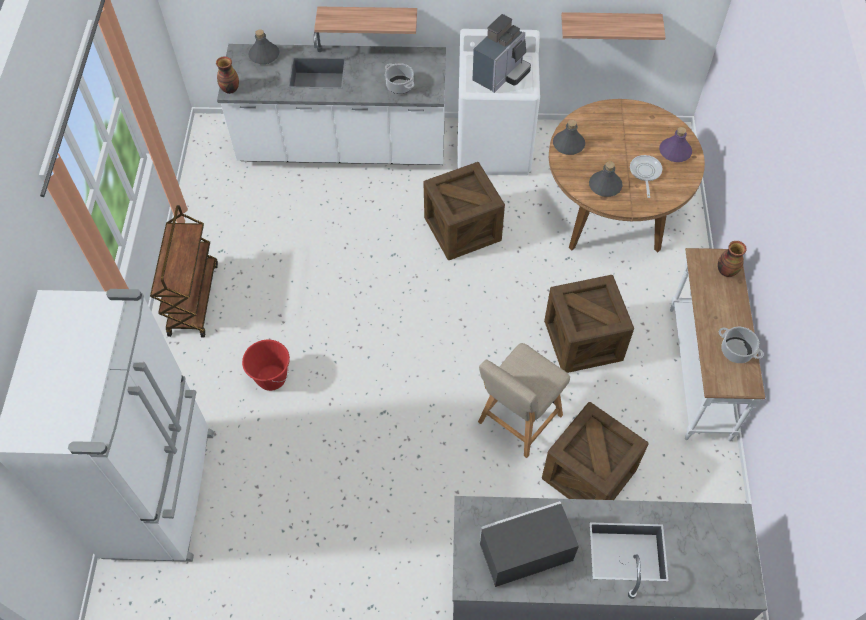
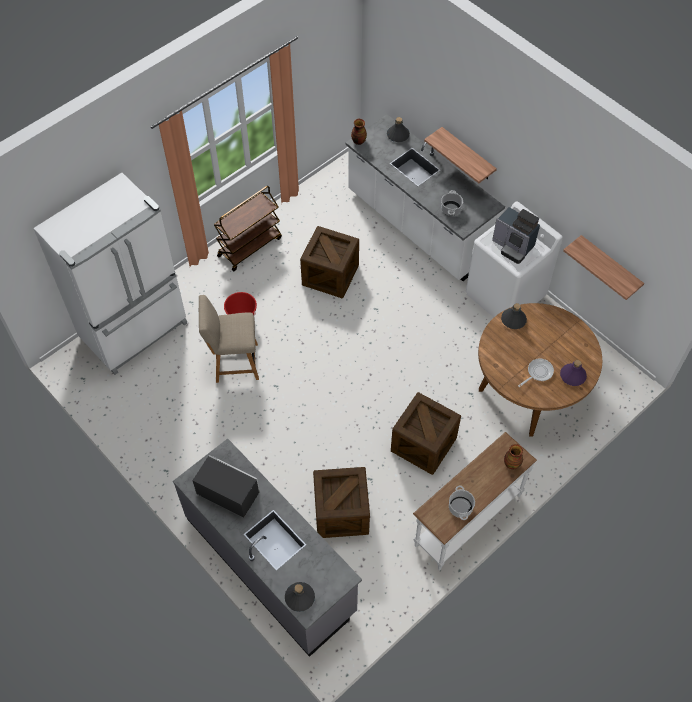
camera: 45 degrees right, 0 degrees up
(462, 229) = (430, 327): crate -> crate (330, 275)
(501, 74) = (513, 246): coffee machine -> coffee machine turned 45 degrees clockwise
(517, 421) = (337, 453): beige chair -> beige chair (233, 363)
(605, 186) = (504, 360): grey bottle -> grey bottle (299, 597)

